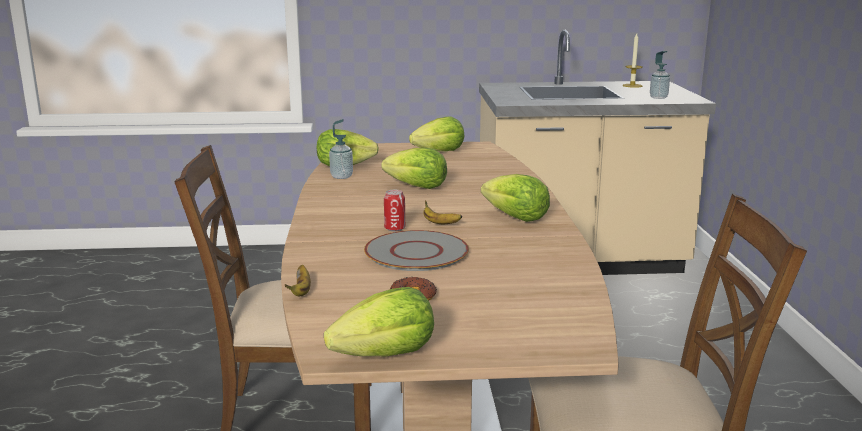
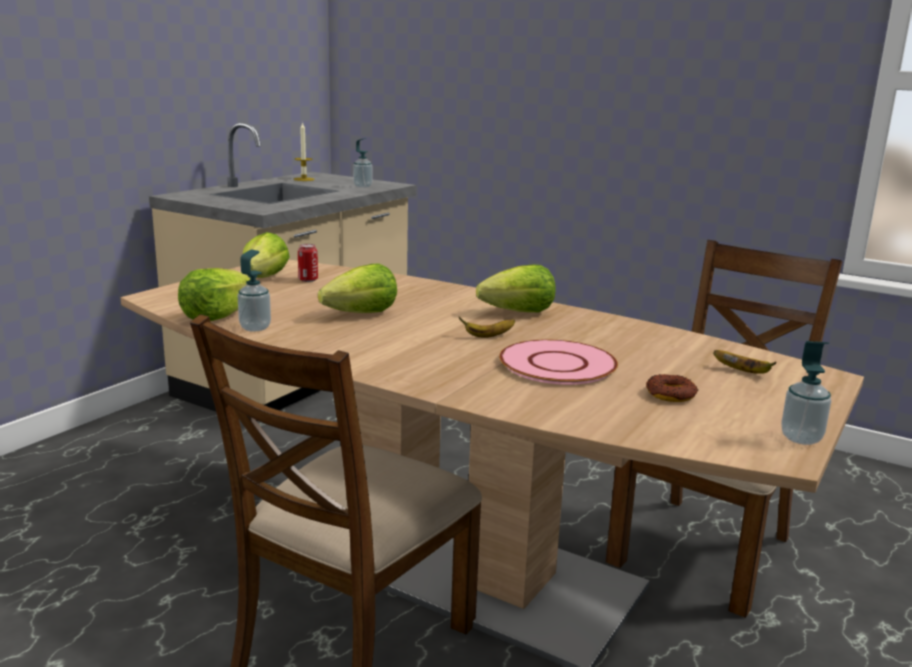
camera: 55 degrees left, 0 degrees up
(301, 291) = (603, 431): banana -> banana (743, 372)
(386, 356) = (801, 438): lettuce -> soap dispenser
(394, 228) = (475, 353): can -> can (308, 280)
(416, 252) = (557, 364): grey plate -> pink plate

